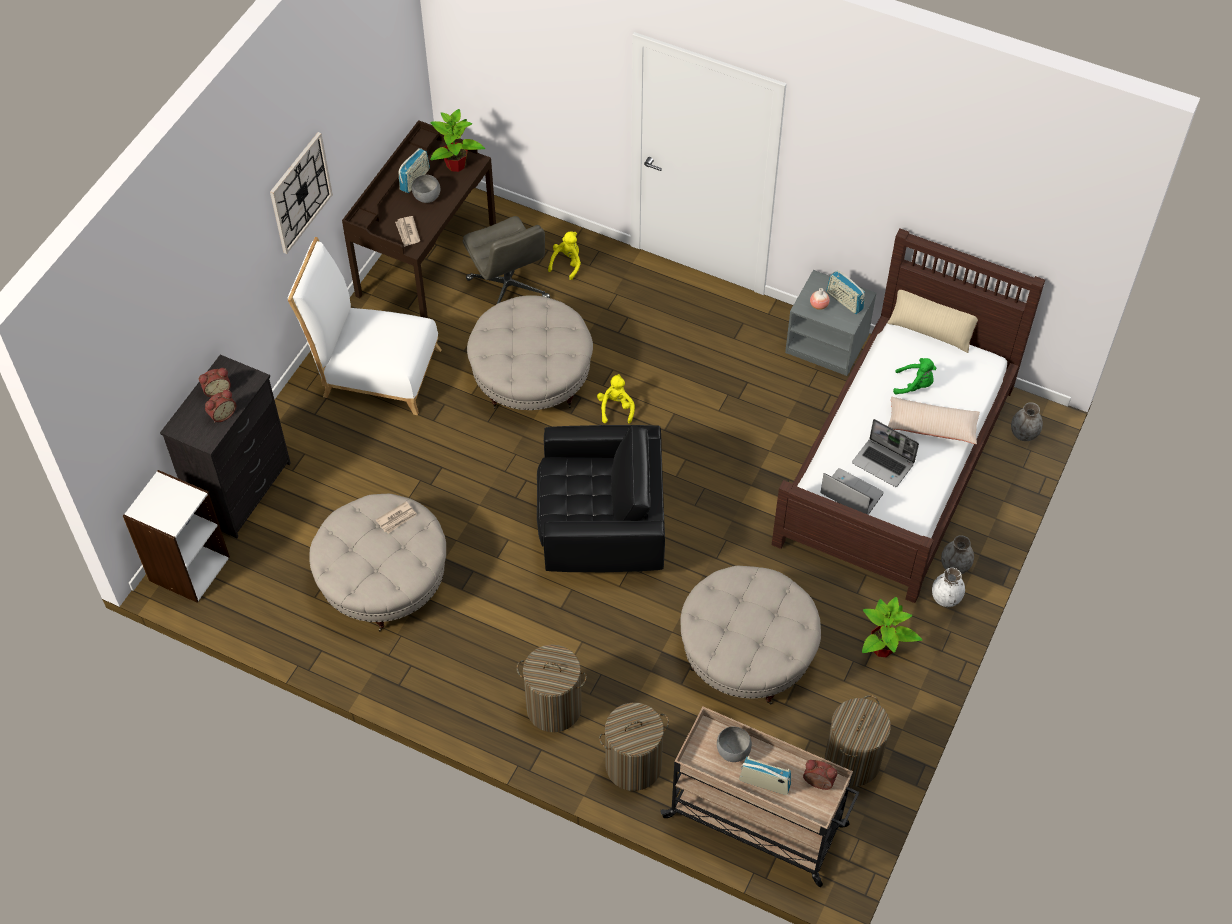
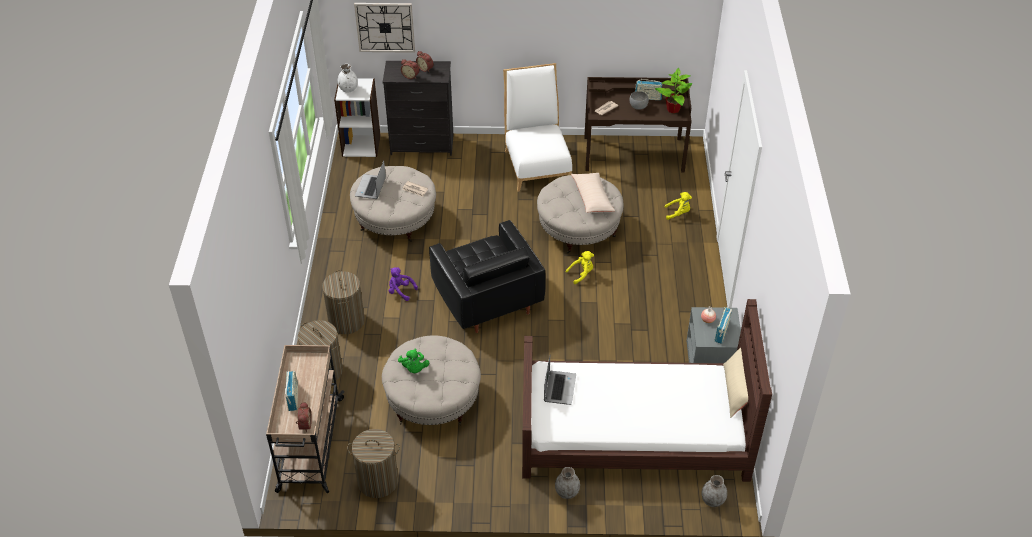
camera: 65 degrees right, 10 degrees down
(300, 192) = (557, 28): wall clock -> wall clock (385, 27)
(508, 289) = (637, 195): grey office chair -> none
(532, 623) = (400, 291): none -> purple plush toy
(732, 751) = (309, 375): grey bowl -> none
(882, 649) = (474, 471): potted plant -> none
(883, 463) = (596, 398): laptop -> laptop (371, 188)
(914, 385) = (677, 395): green plush toy -> green plush toy (414, 368)
(931, 426) = (647, 415): beige pillow -> beige pillow (592, 197)
(945, 598) = (536, 495): white vase -> white vase (348, 89)

